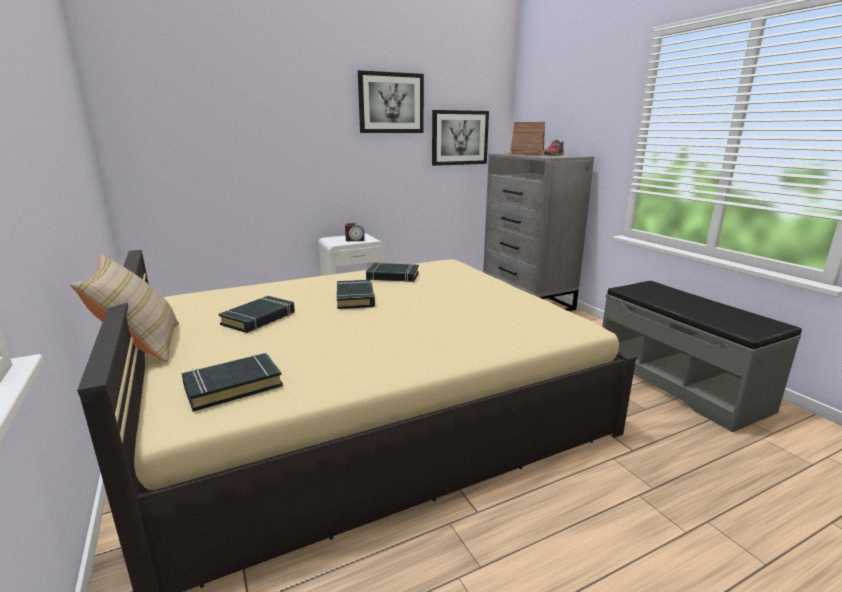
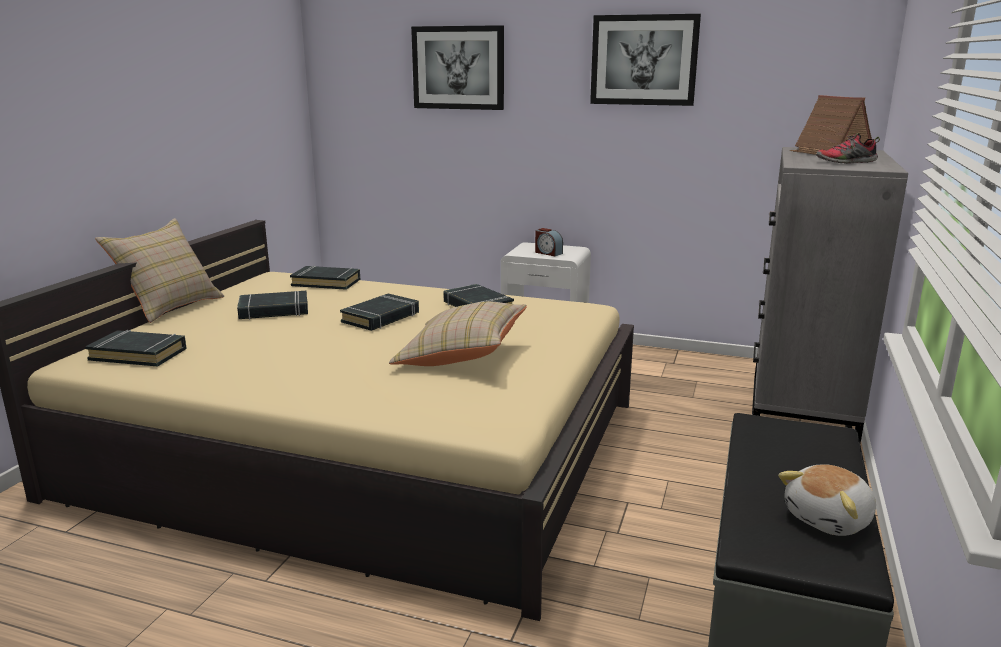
camera: 45 degrees right, 0 degrees up
(244, 290) = (326, 282): none -> black book
(459, 138) = (766, 115): picture -> picture (458, 68)
(464, 302) = (461, 356): none -> beige pillow
(730, 312) = (830, 519): none -> plush toy

